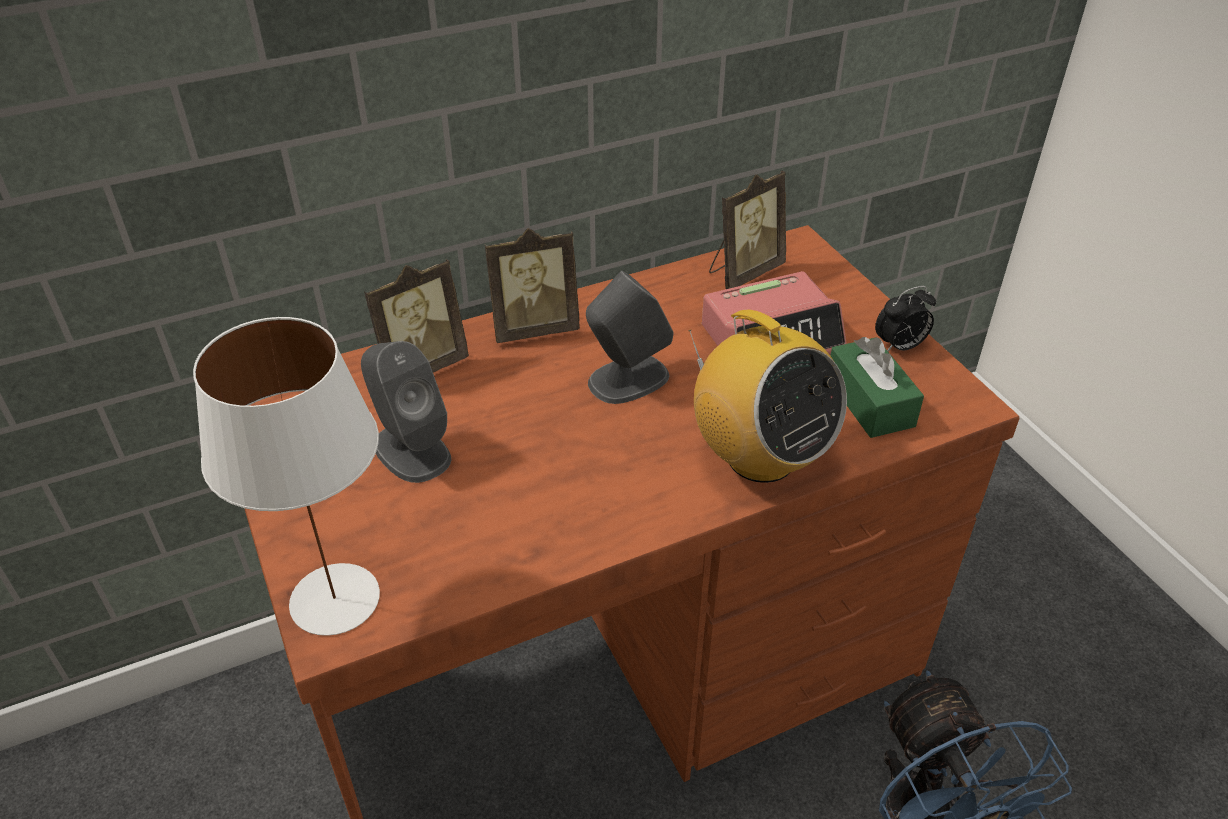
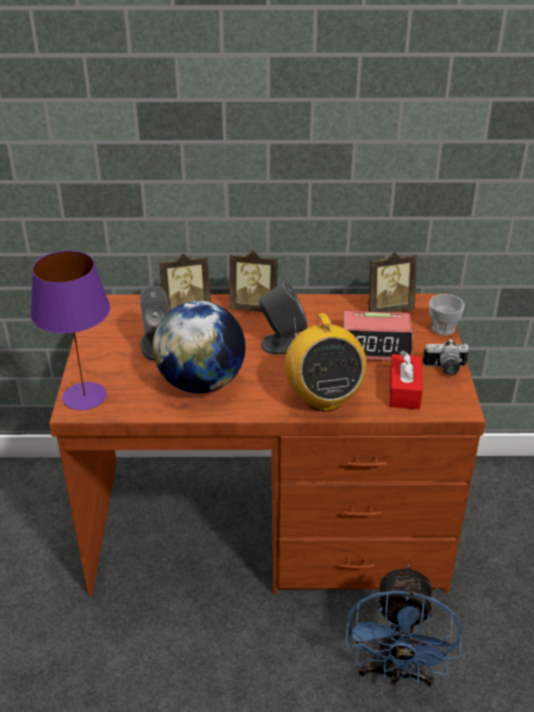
camera: 25 degrees right, 5 degrees down
(333, 598) = (84, 396): white table lamp -> purple table lamp
(537, 496) = (201, 382): none -> globe
(846, 282) = (443, 328): none -> cup
(870, 402) = (404, 390): green tissue box -> red tissue box
(900, 346) = (445, 369): alarm clock -> camera

